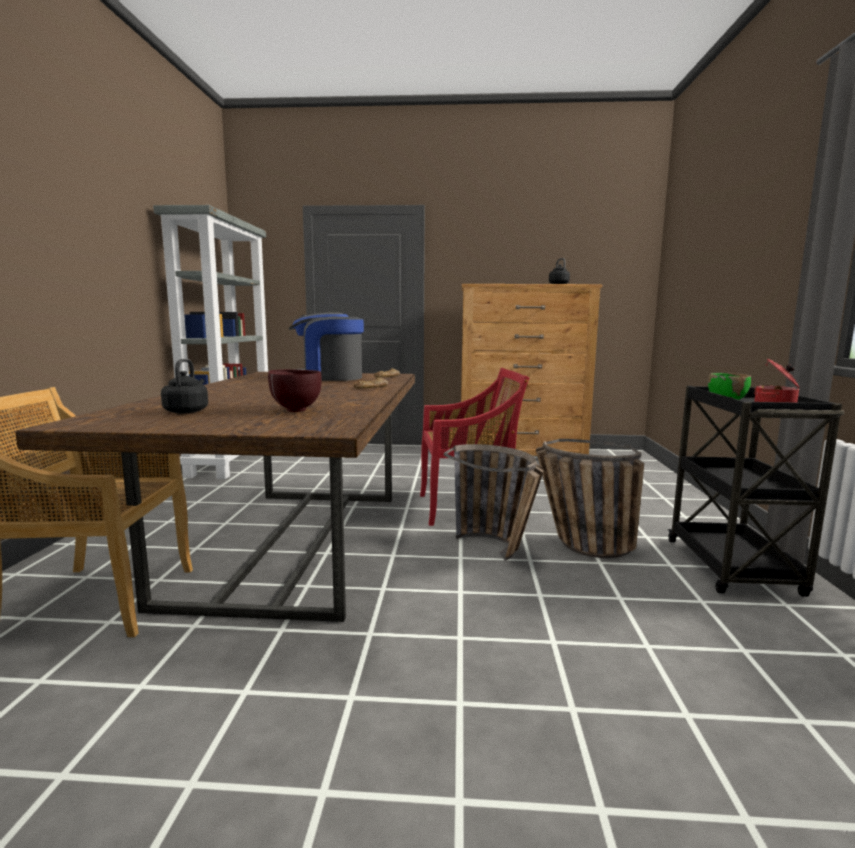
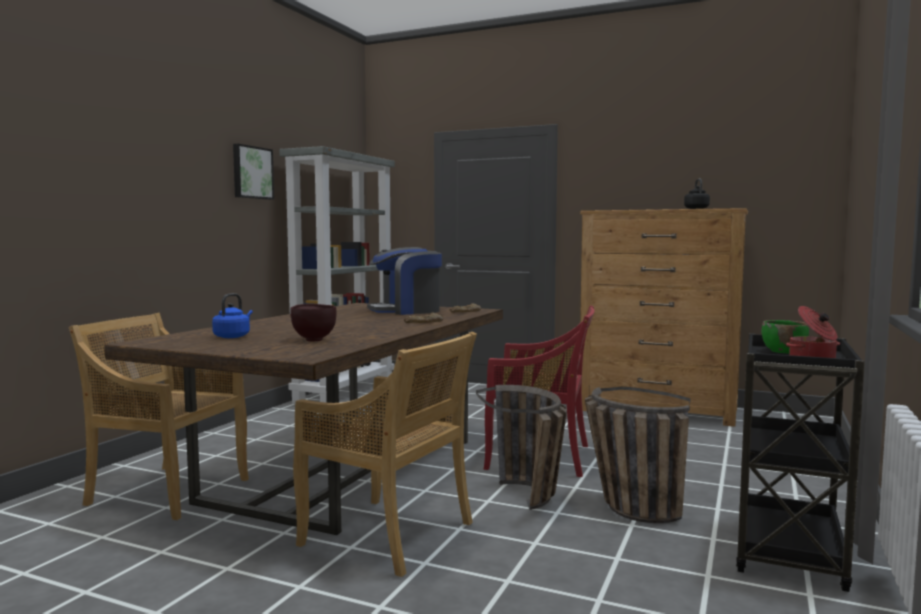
camera: 20 degrees right, 5 degrees down
(126, 228) = (251, 172): none -> picture
(187, 411) = (233, 336): black kettle -> blue kettle
(328, 377) = (406, 311): coffee machine -> coffee machine turned 45 degrees counterclockwise
(399, 612) = (390, 535): none -> beige chair

